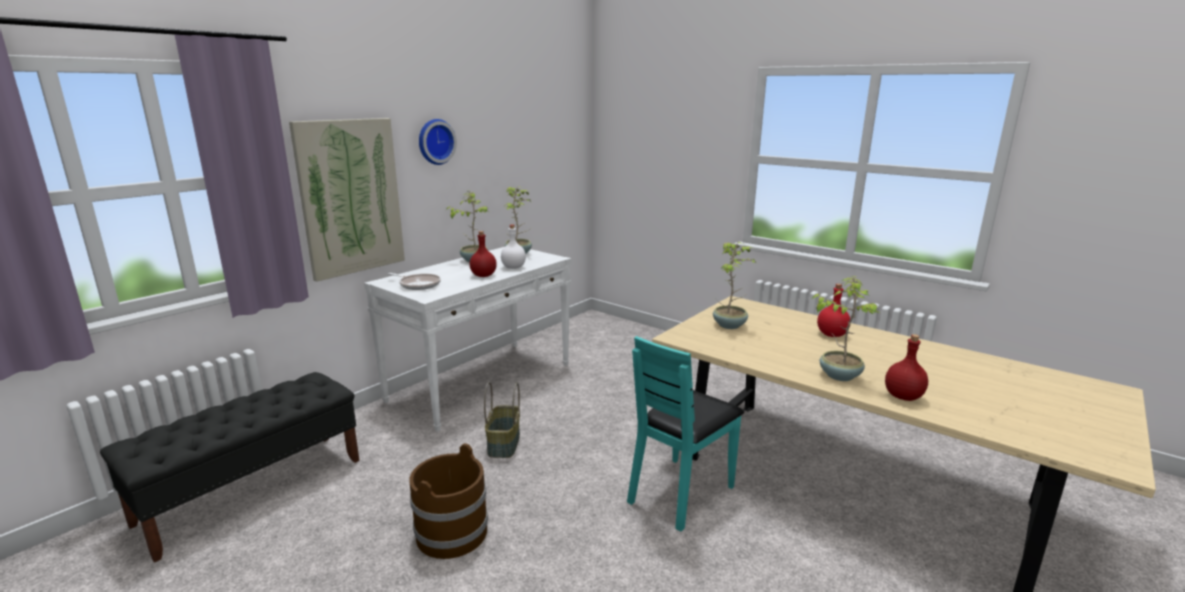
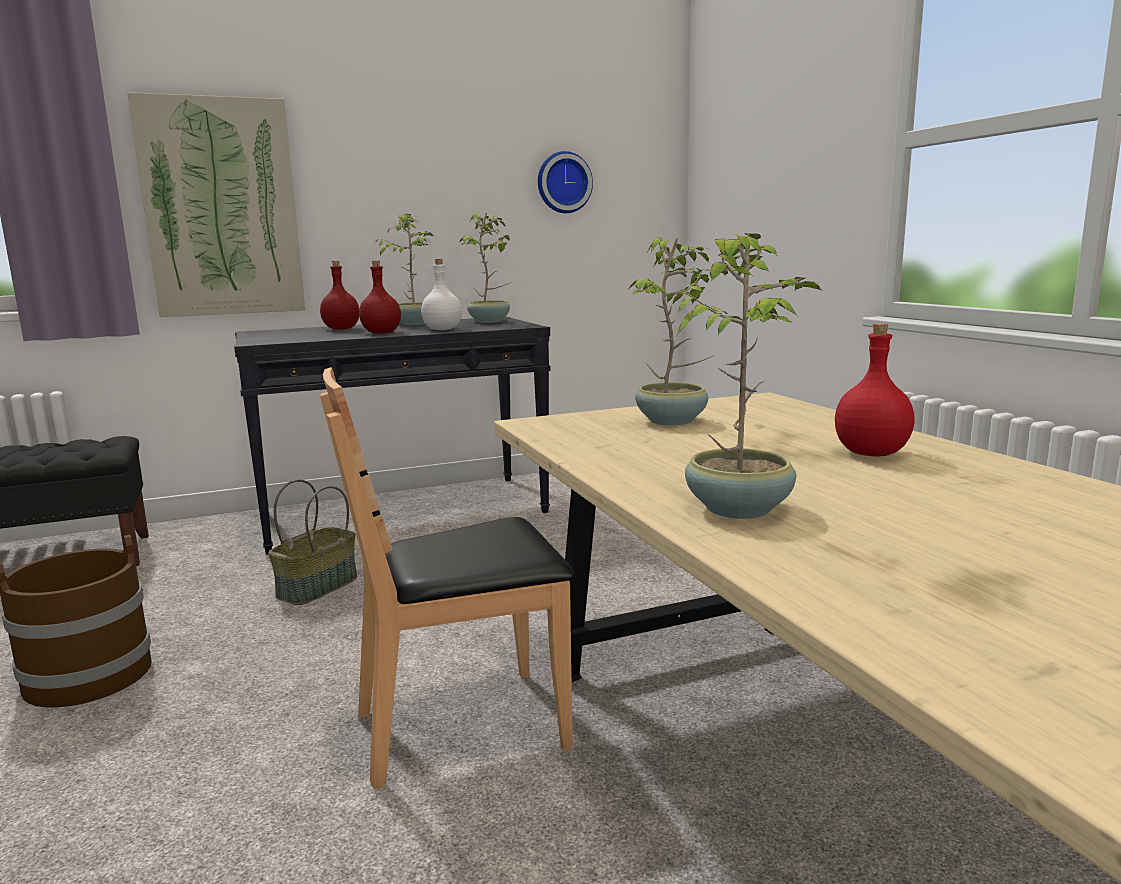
camera: 30 degrees right, 5 degrees down
(418, 284) = (282, 335): frying pan -> none
(435, 141) = (367, 142): wall clock -> wall clock (563, 183)
(482, 382) = (404, 512): white console table -> black console table
(680, 493) = (463, 727): turquoise chair -> brown chair
(903, 396) = (831, 567): red bottle -> red bottle (342, 329)

